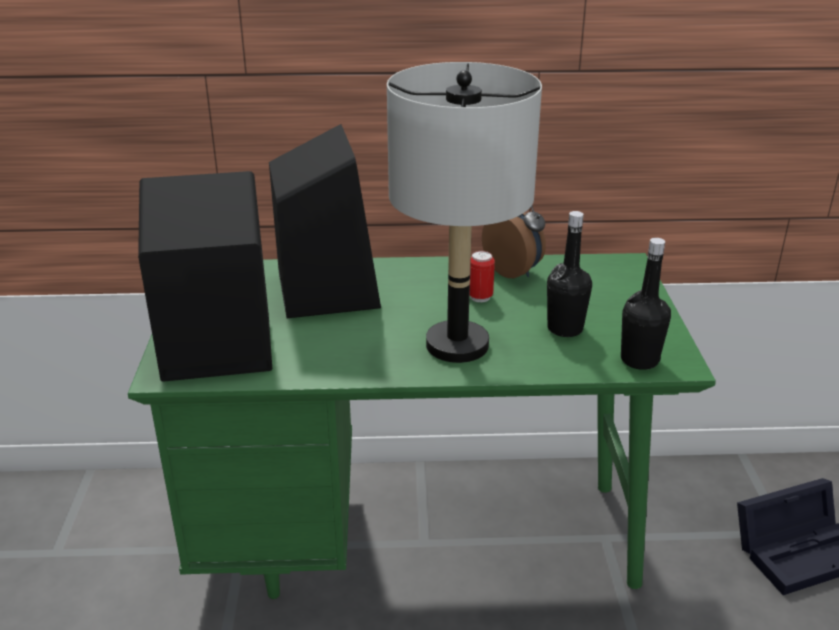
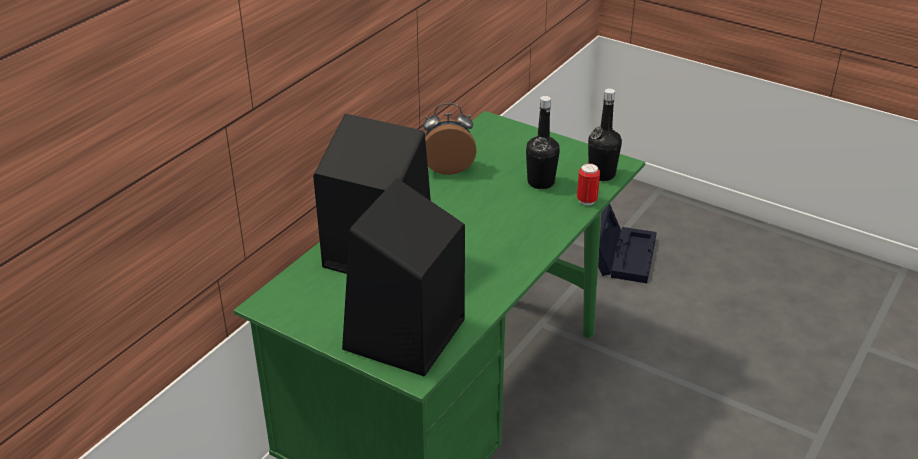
camera: 55 degrees left, 5 degrees up
(458, 345) = (516, 230): grey table lamp -> none
(480, 297) = (466, 195): can -> can (587, 200)

